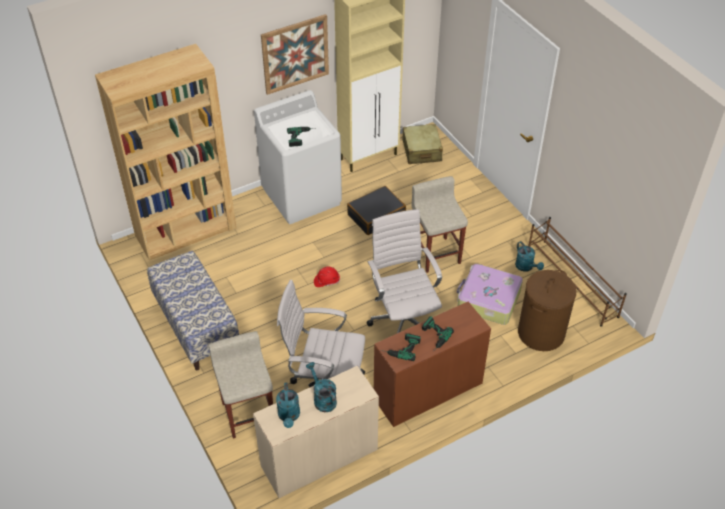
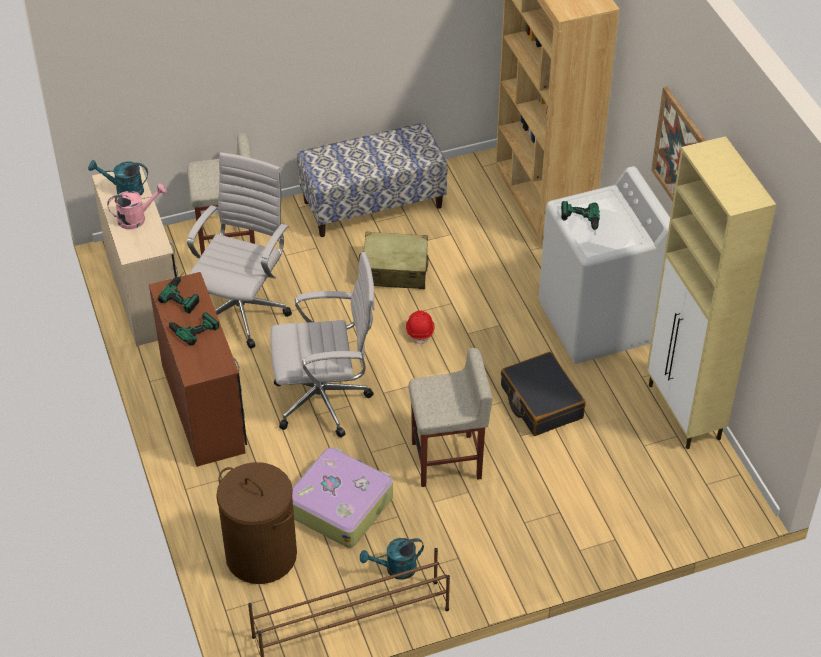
camera: 100 degrees right, 0 degrees up
(322, 398) = (137, 218): turquoise watering can -> pink watering can
(421, 150) = (694, 485): beige suitcase -> beige suitcase (394, 270)

